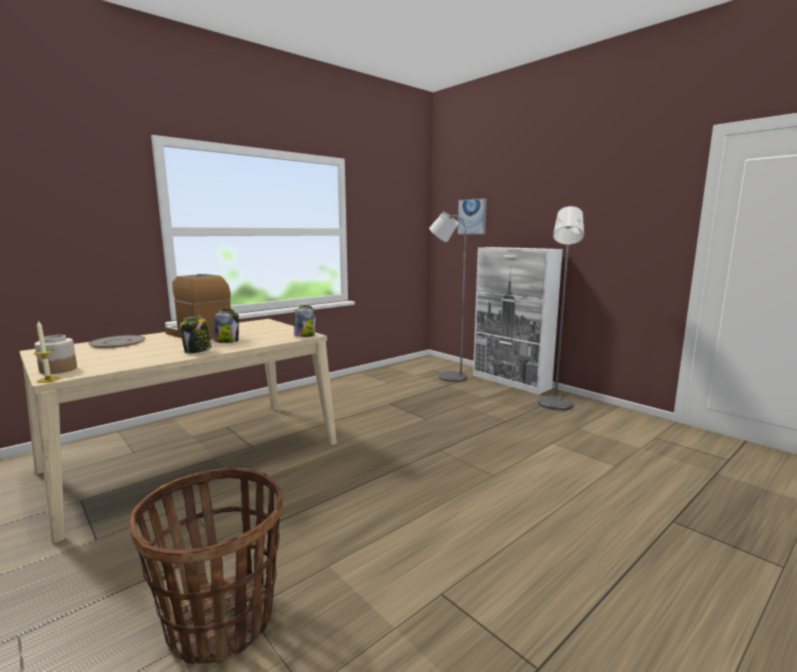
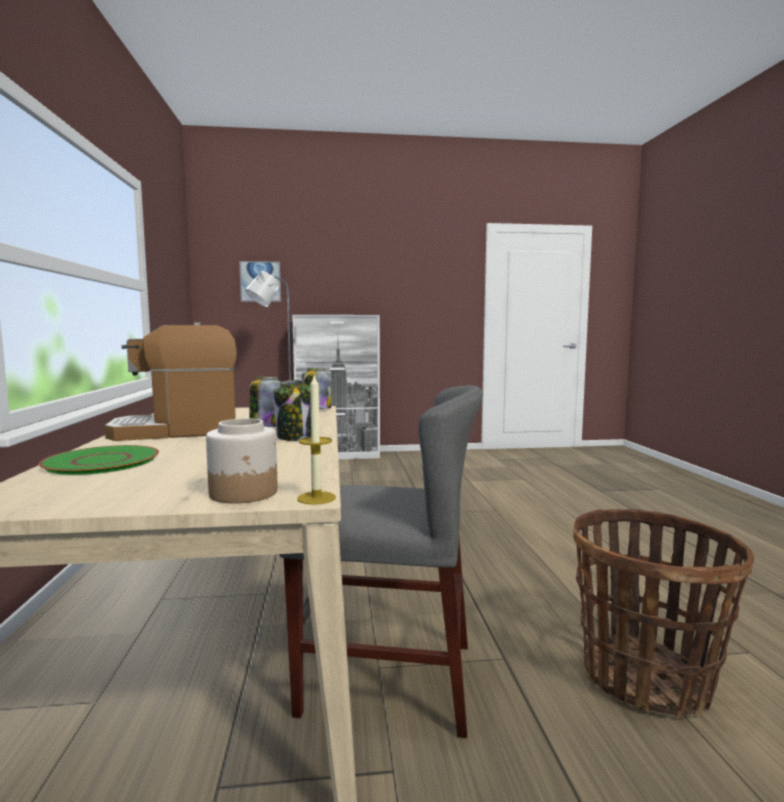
camera: 55 degrees left, 5 degrees down
(117, 343) = (102, 462): grey plate -> green plate
(178, 512) = (388, 678): none -> grey chair
(555, 406) = (410, 461): grey floor lamp -> none

